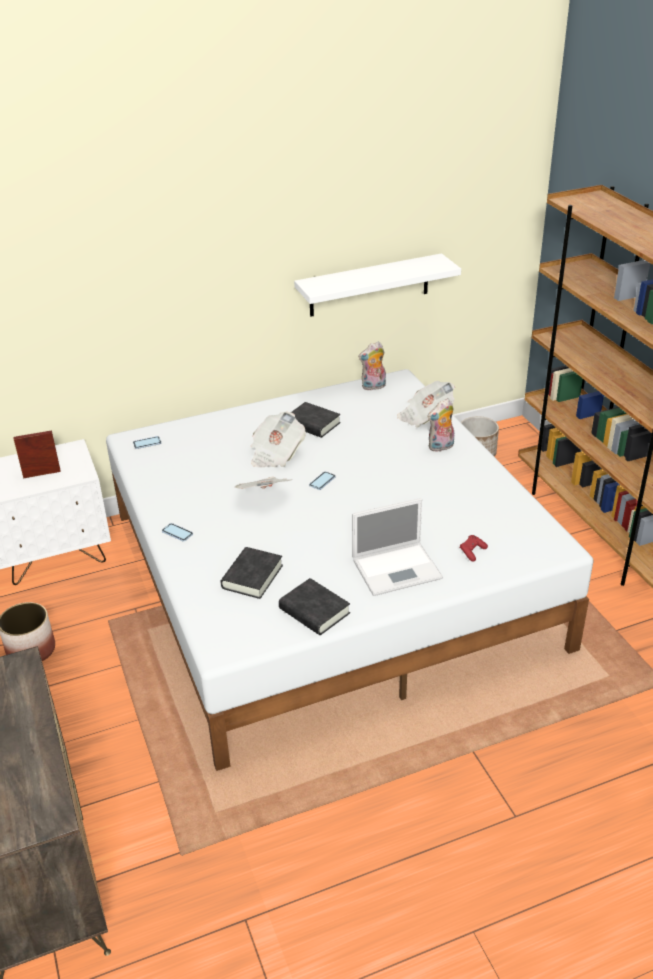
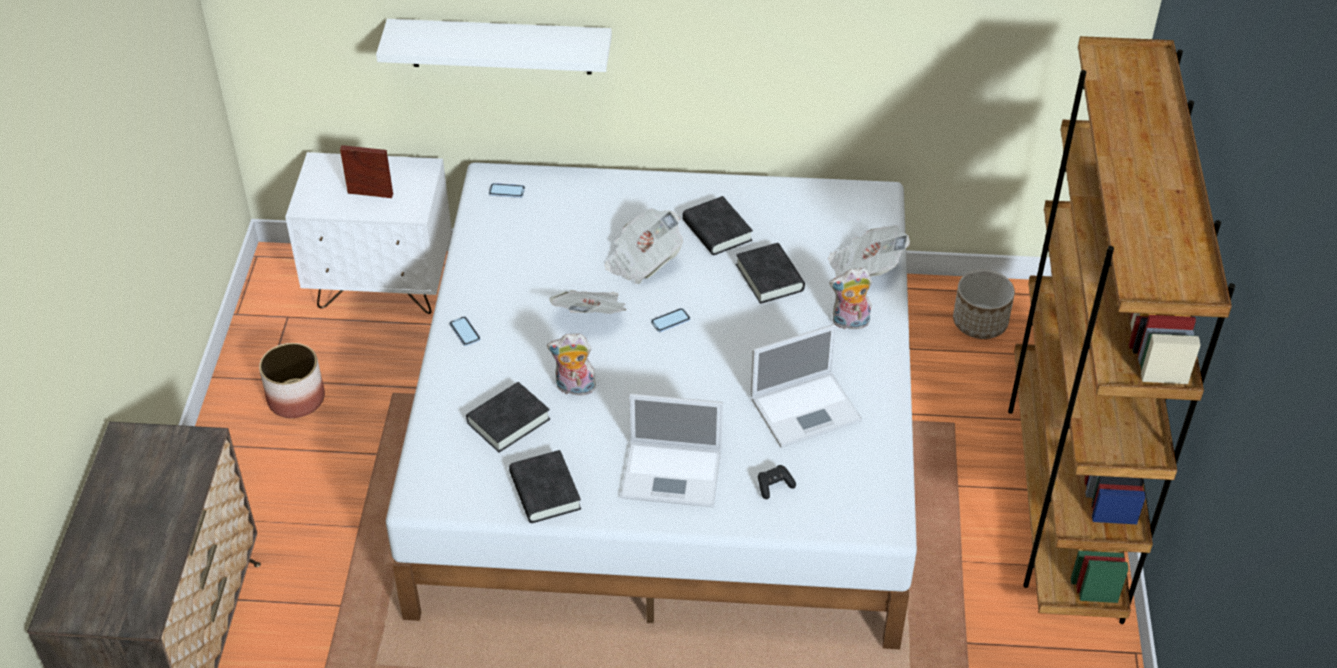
camera: 25 degrees right, 10 degrees up
(368, 438) = (769, 277): none -> black book
(369, 285) = (856, 64): white shelf -> white shelf (500, 46)
(373, 387) = (833, 198): plush toy -> plush toy (574, 388)
(455, 501) = (807, 408): none -> laptop
(472, 552) = (774, 486): red game controller -> black game controller

